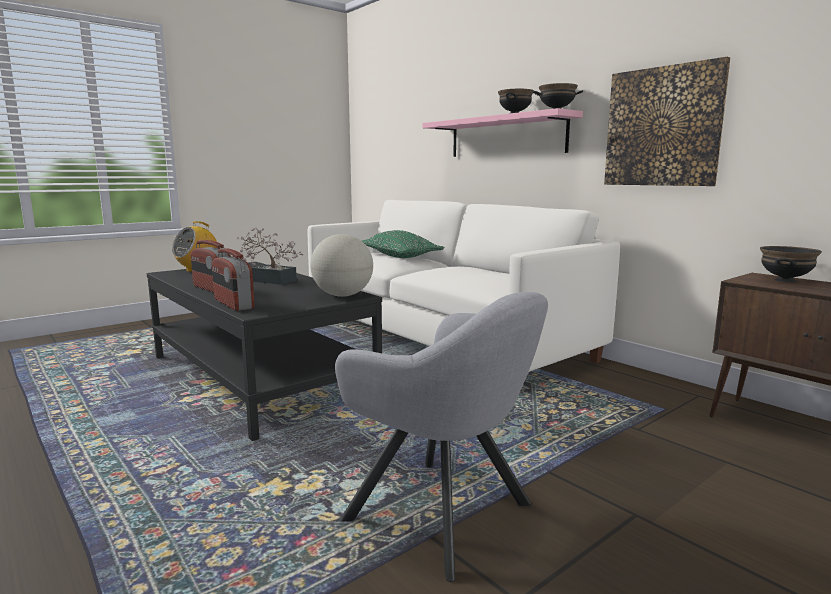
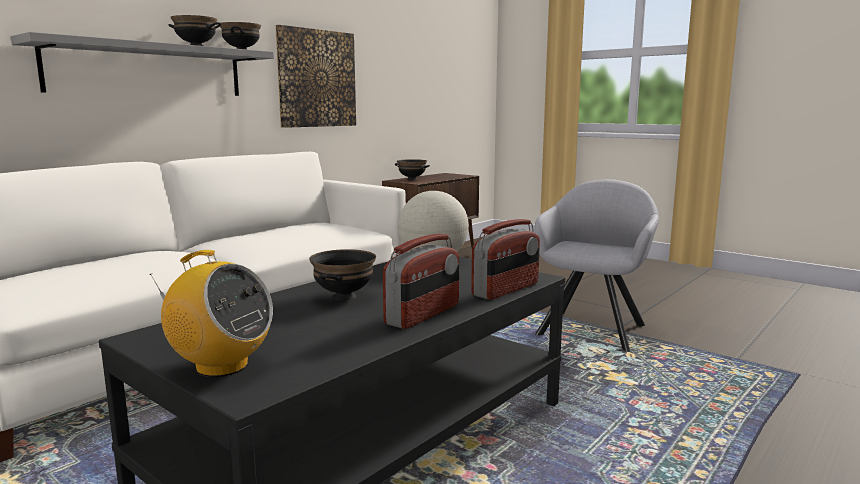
camera: 100 degrees left, 0 degrees up
(270, 280) = (343, 296): potted plant -> black bowl
(399, 256) = (130, 259): green pillow -> none
(506, 137) = (149, 70): pink shelf -> grey shelf

